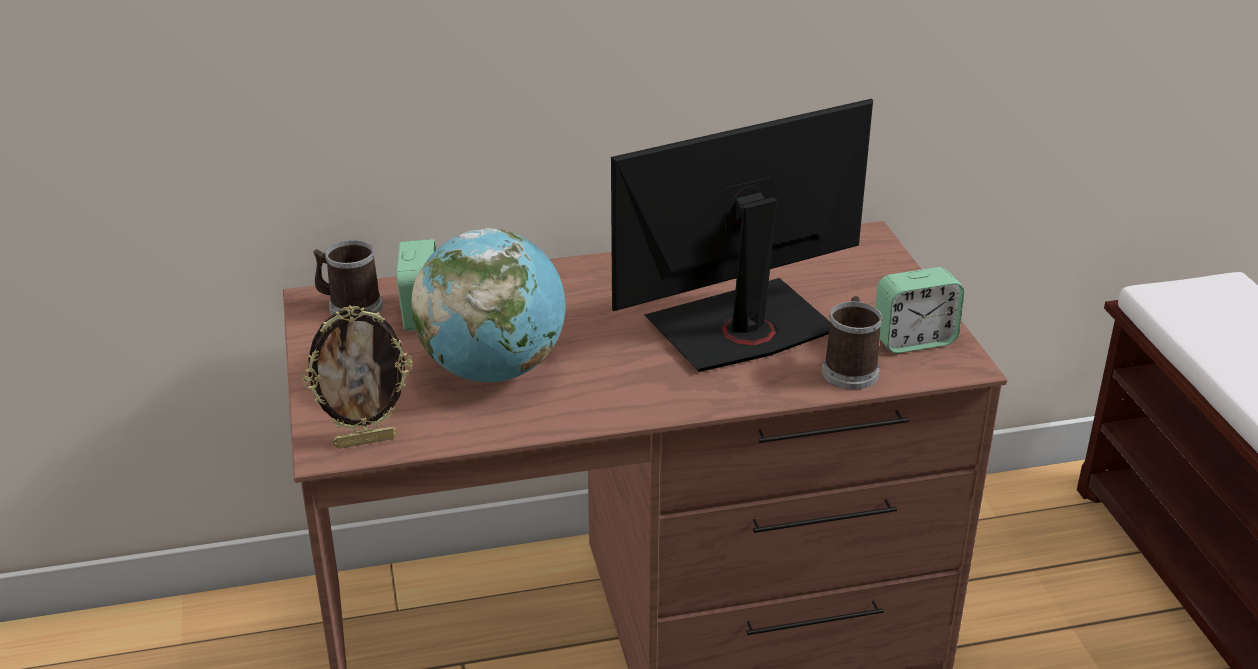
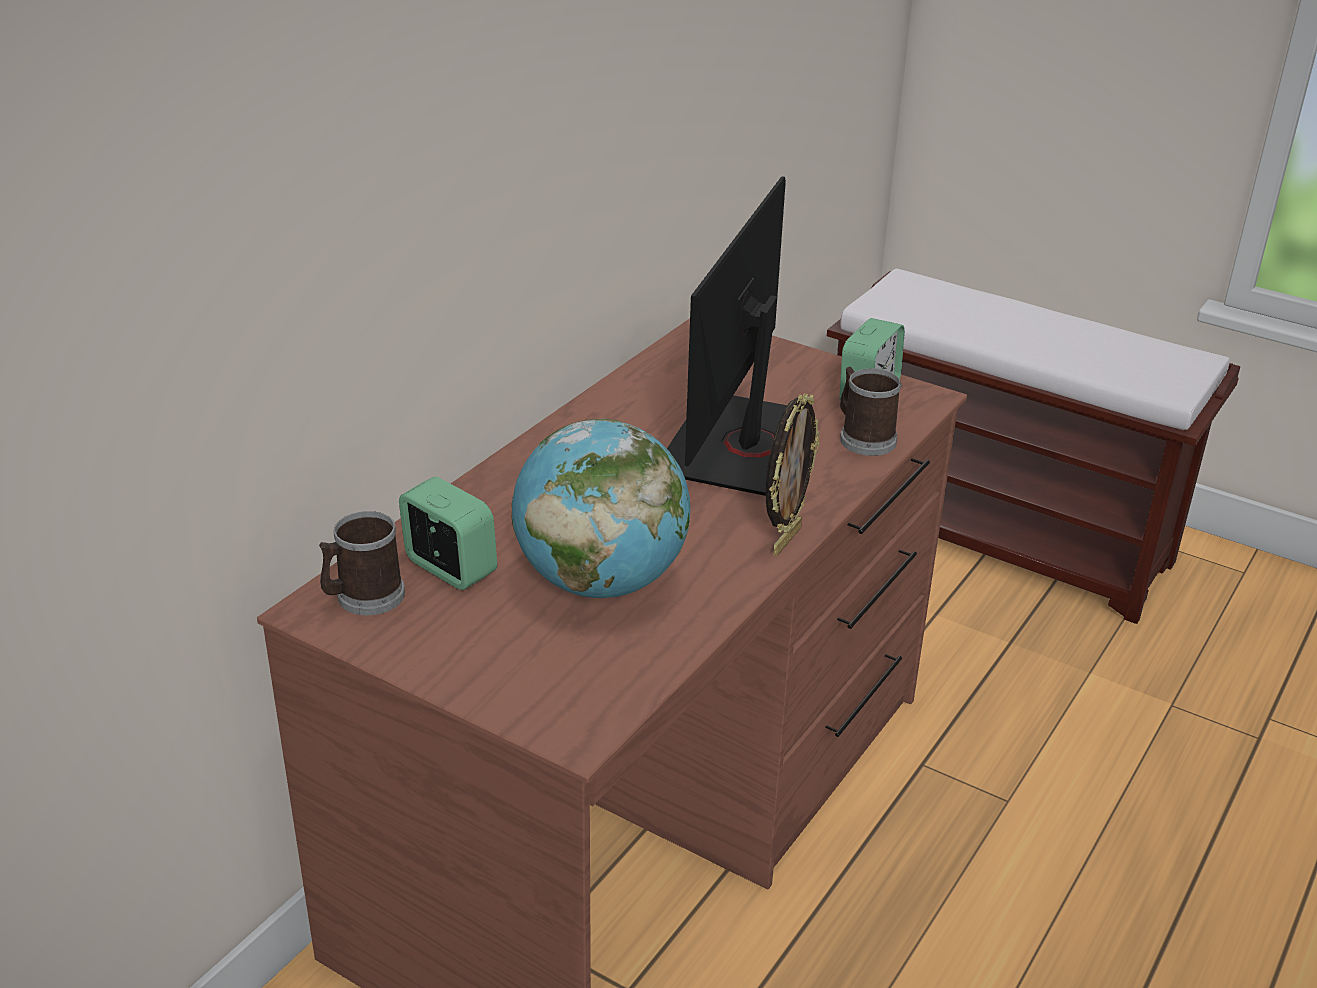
camera: 45 degrees left, 0 degrees up
(366, 441) = (597, 705): picture frame -> picture frame (785, 540)

